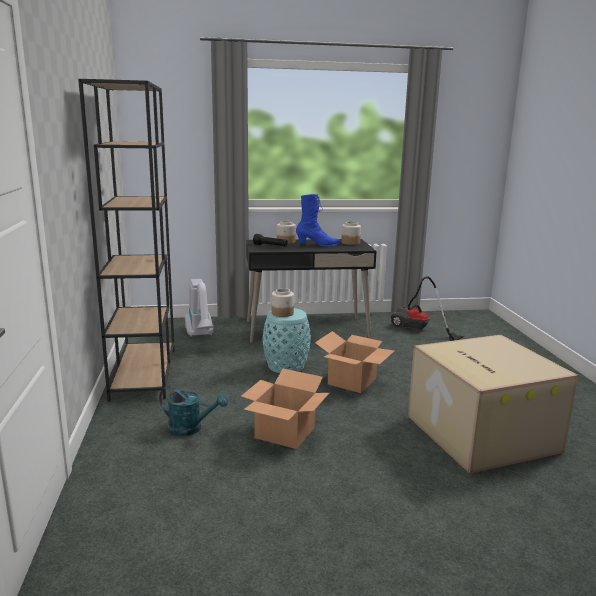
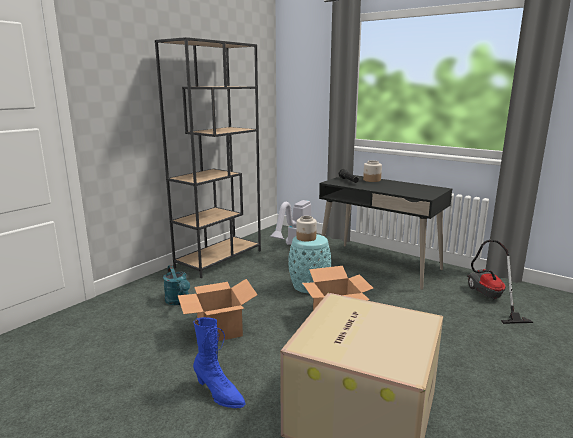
camera: 45 degrees right, 0 degrees up
(318, 245) = (391, 186): blue boot -> blue boot (218, 394)
(350, 242) = (428, 189): jar -> none

